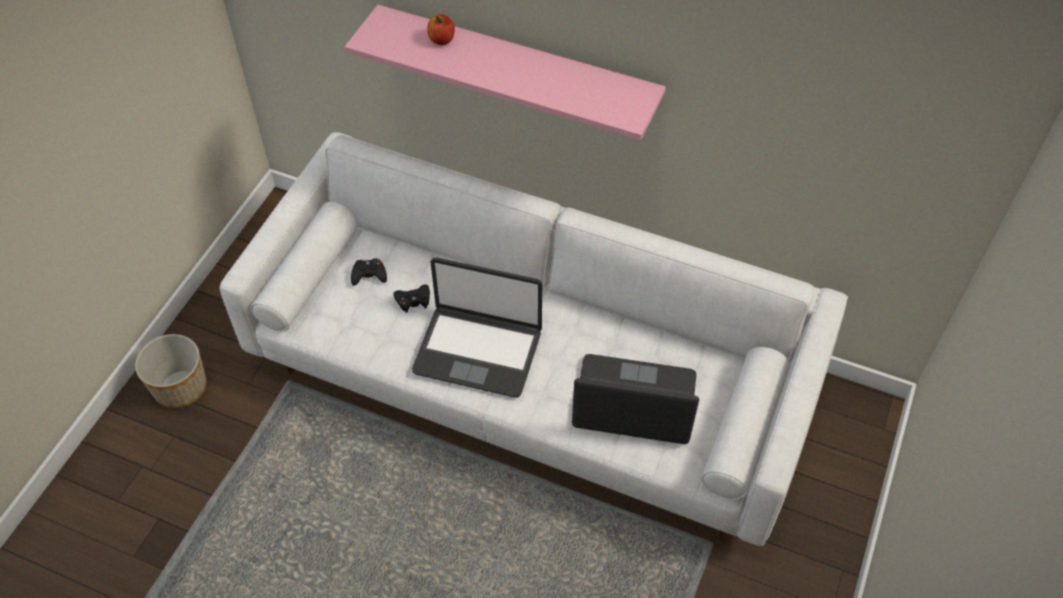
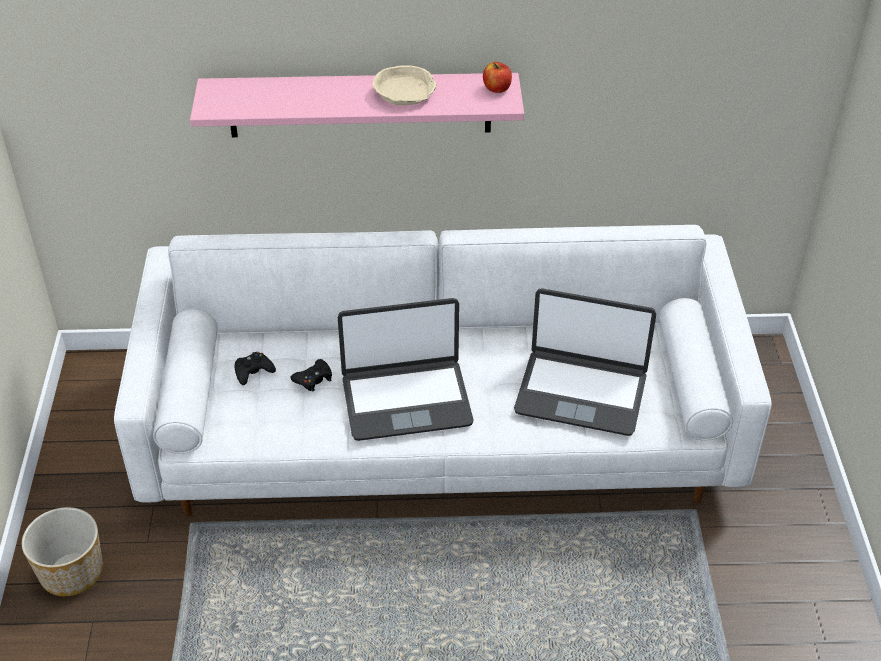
camera: 25 degrees left, 10 degrees down
(441, 39) = (284, 90): apple -> apple (497, 88)
(544, 77) = (404, 94): none -> beige bowl
(634, 403) = (581, 392): laptop -> laptop turned 150 degrees counterclockwise

